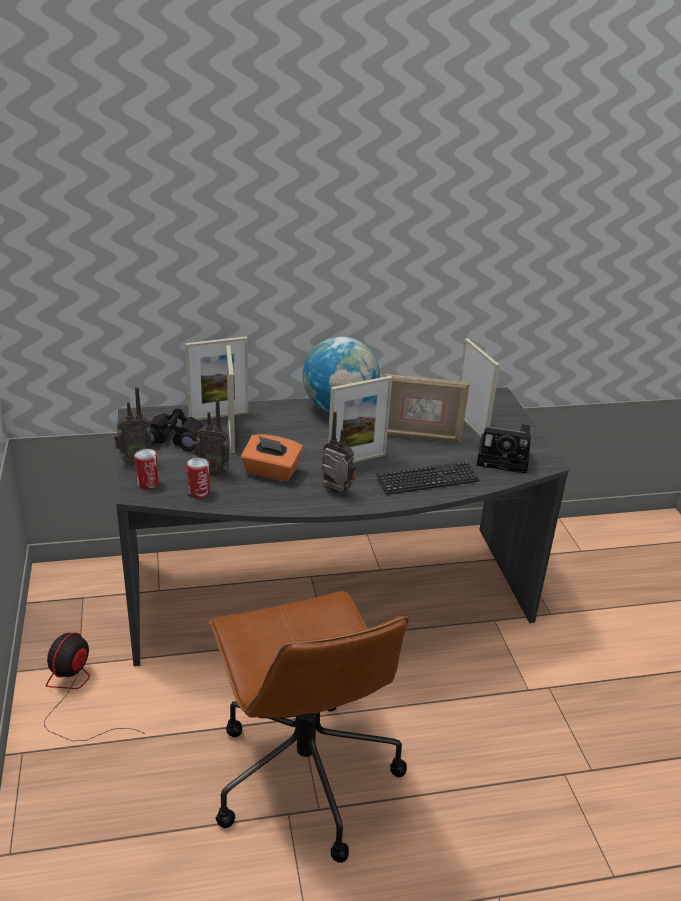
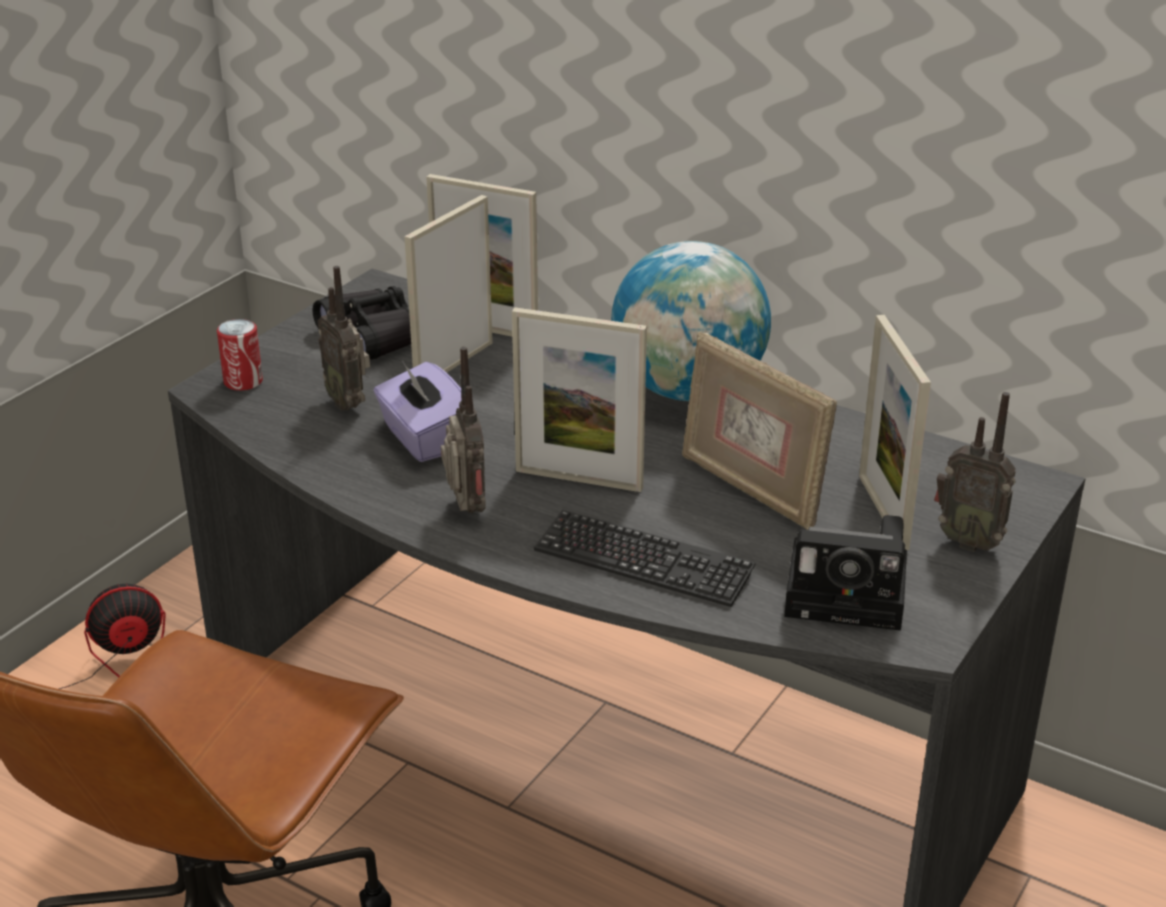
camera: 45 degrees right, 0 degrees up
(135, 461) = (276, 345): radio -> radio (968, 541)
(199, 492) = (283, 422): can -> none
(271, 472) = (424, 438): orange tissue box -> purple tissue box
(470, 425) = (883, 511): picture frame -> picture frame turned 150 degrees clockwise
(505, 459) = (851, 595): camera -> camera turned 45 degrees counterclockwise

